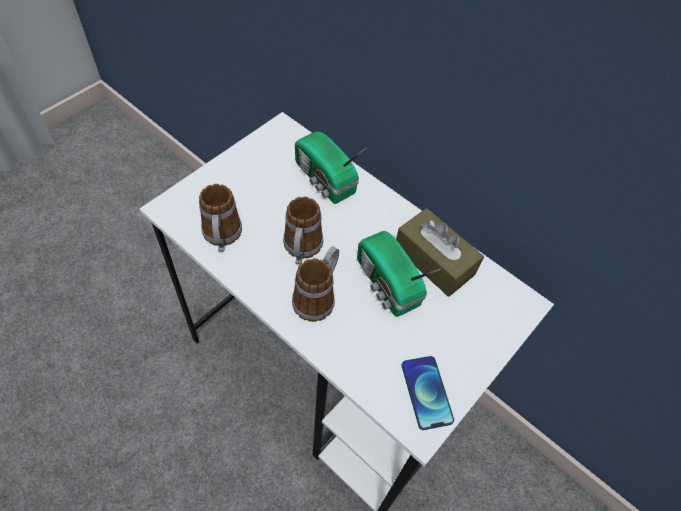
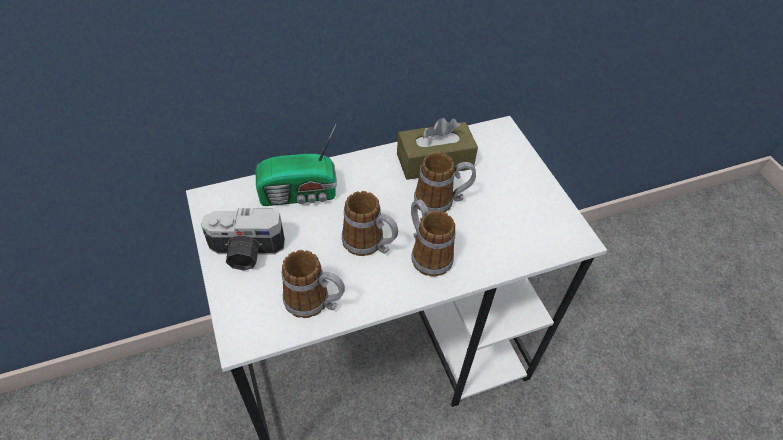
camera: 60 degrees left, 5 degrees down
(245, 174) = (246, 253): none -> camera
(387, 285) = (441, 201): radio -> mug
(426, 392) = (550, 221): phone -> none

